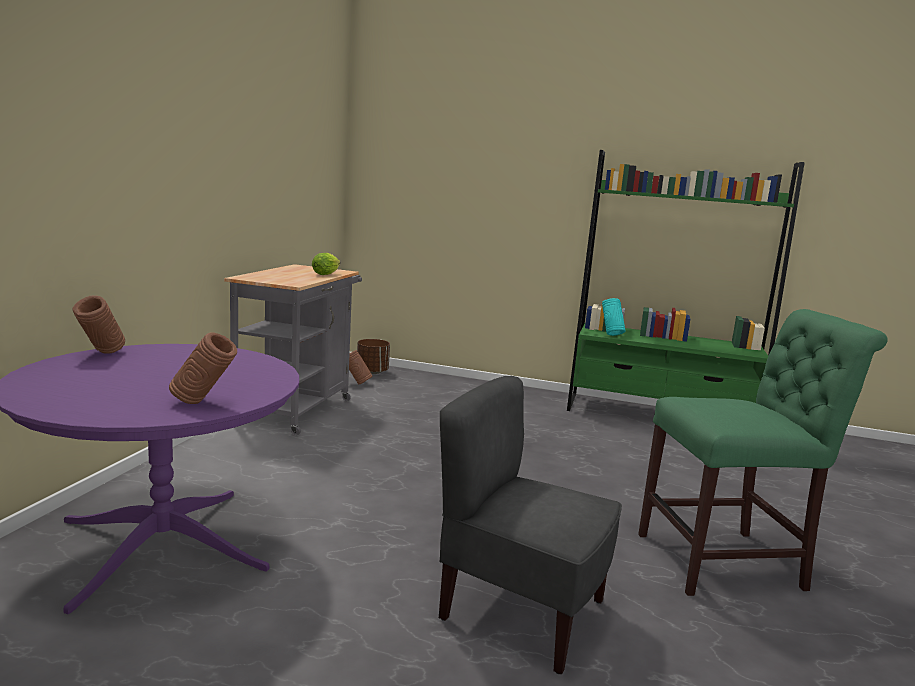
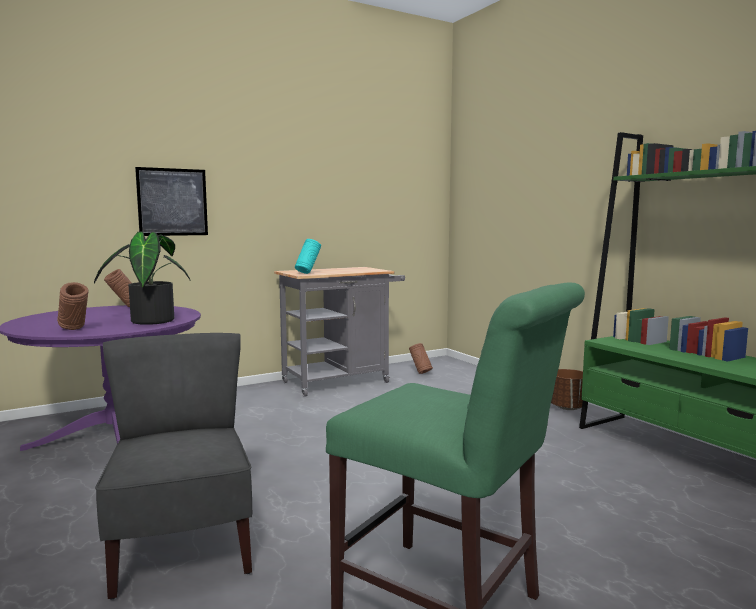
camera: 45 degrees right, 5 degrees down
(119, 182) = (172, 202): none -> picture
(240, 372) = (149, 320): none -> potted plant
(327, 274) = (357, 271): lettuce -> none
(372, 372) = (451, 367): brown planter -> brown planter (568, 407)
(611, 334) = (627, 344): turquoise vase -> turquoise vase (308, 273)

